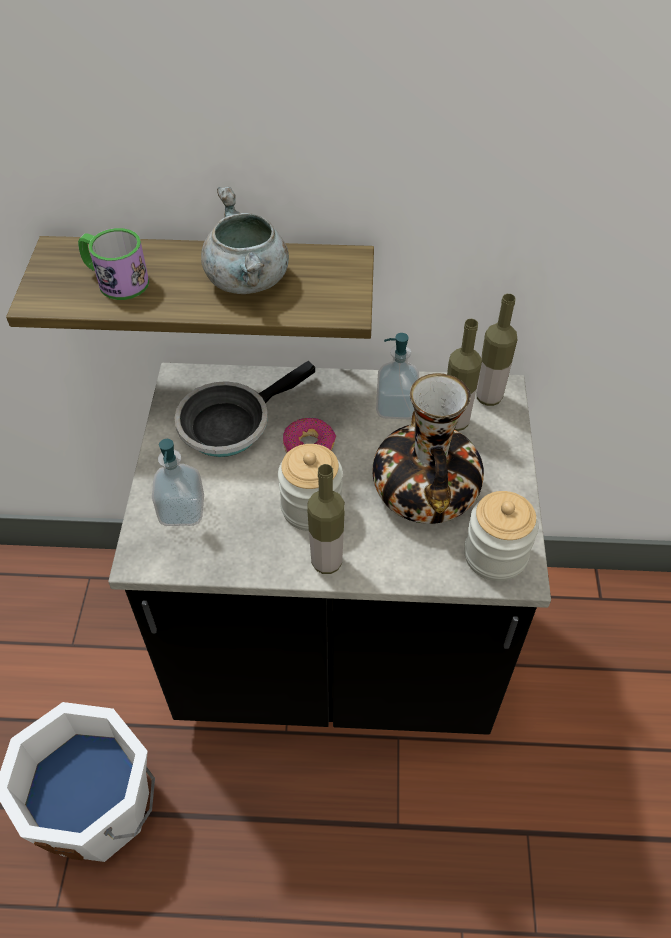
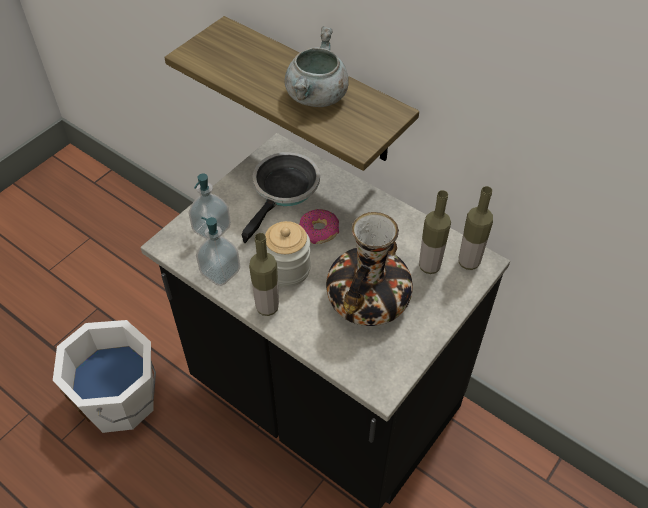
camera: 35 degrees right, 0 degrees up
(116, 280) = (240, 62): mug -> none
(230, 423) = (284, 191): frying pan -> frying pan turned 120 degrees clockwise
(396, 407) = (398, 235): soap dispenser -> soap dispenser (220, 272)
(495, 555) = (376, 366): jar -> none

